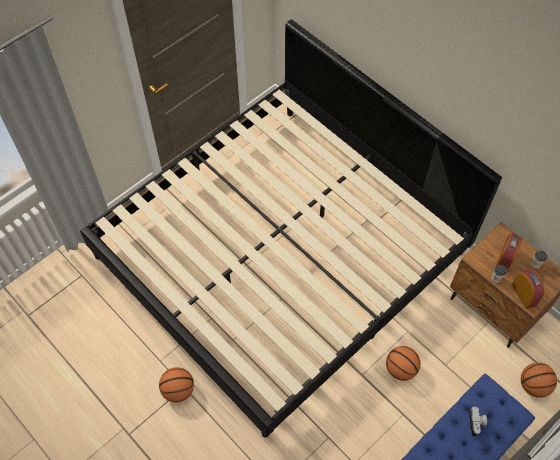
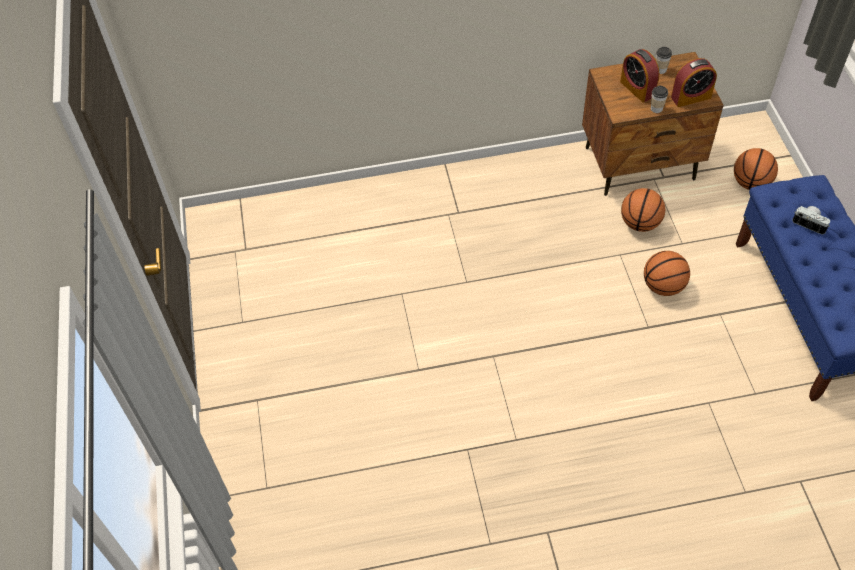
camera: 55 degrees left, 5 degrees down
(178, 390) = (548, 541): basketball -> basketball (640, 223)
(280, 254) = (429, 325): bed -> none
(524, 294) = (691, 97): alarm clock -> alarm clock turned 150 degrees clockwise

